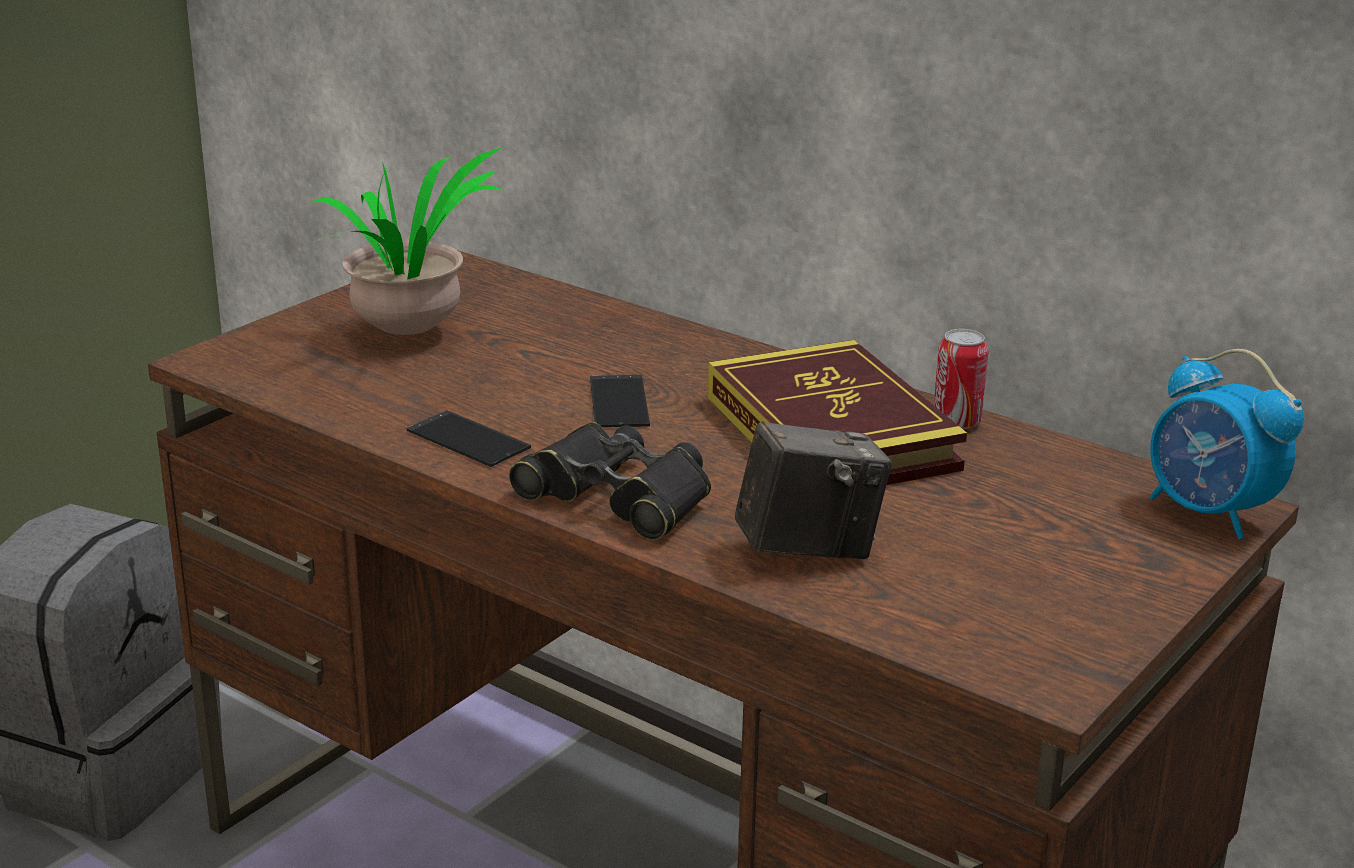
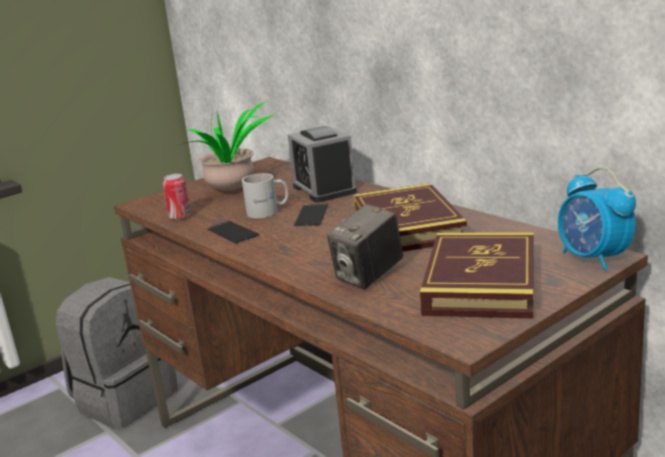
camera: 15 degrees right, 5 degrees down
(520, 389) = (268, 211): none -> white mug
(613, 338) = (324, 189): none -> alarm clock
(618, 496) = (288, 255): black binoculars -> none
(808, 549) = (368, 276): camera -> camera turned 135 degrees clockwise
(956, 422) = (475, 220): can -> can (180, 217)
(1028, 563) = (481, 282): none -> book

